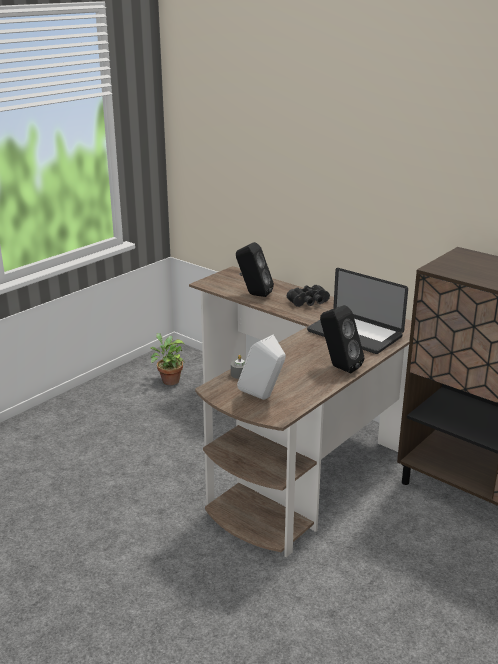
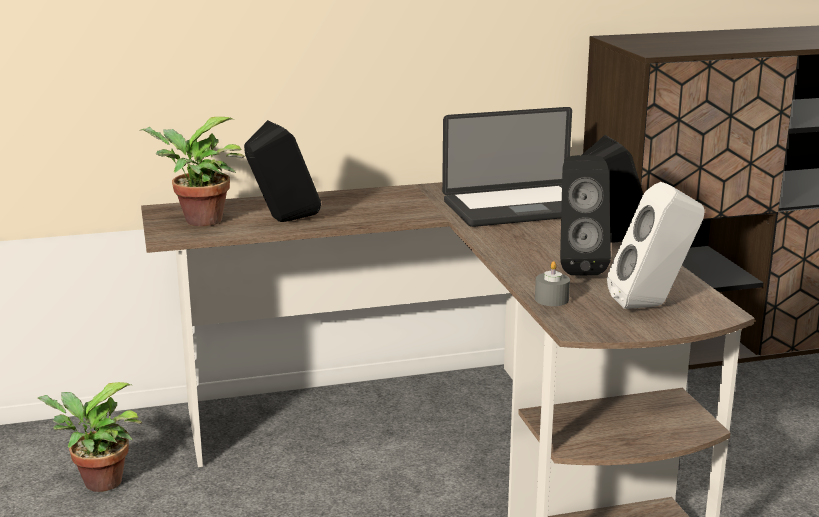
camera: 55 degrees left, 5 degrees down
(230, 281) = (198, 221): none -> potted plant
(289, 369) = (578, 268): none -> black speaker
(309, 303) = (376, 202): black binoculars -> none

